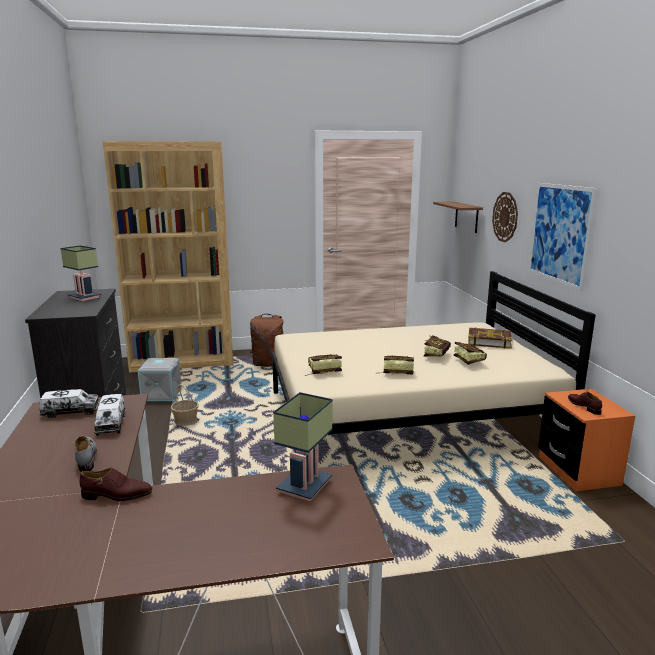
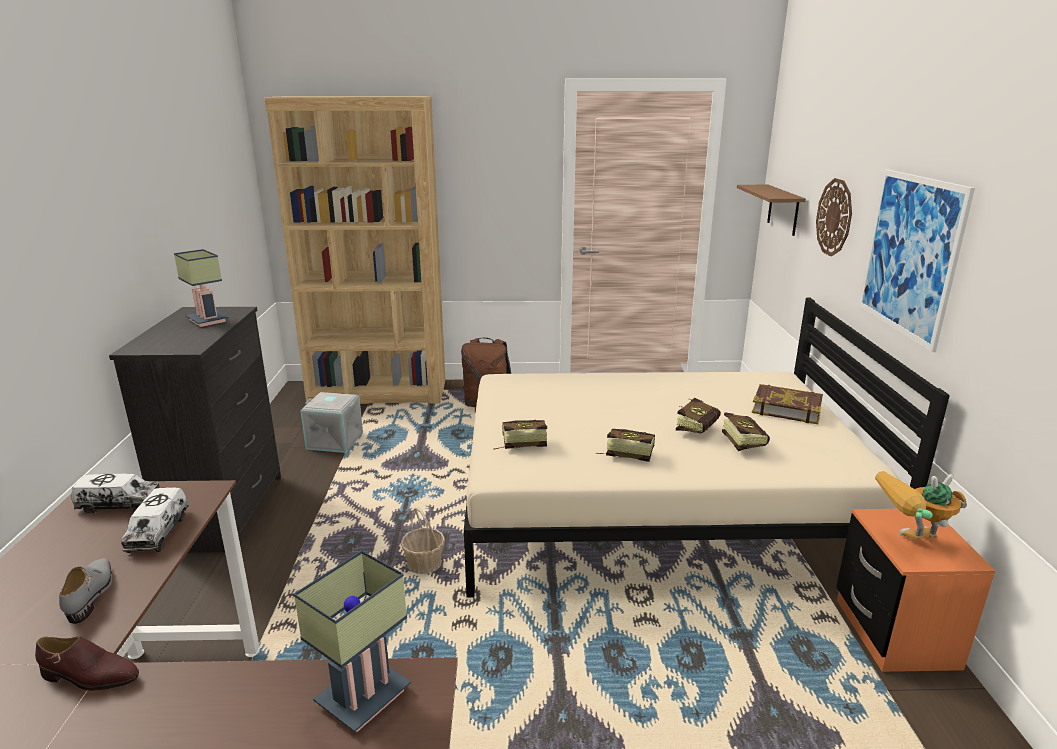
camera: 10 degrees right, 5 degrees up
(186, 421) = (351, 486): basket -> basket (424, 564)
(584, 406) = (910, 543): brown shoe -> toy robot

